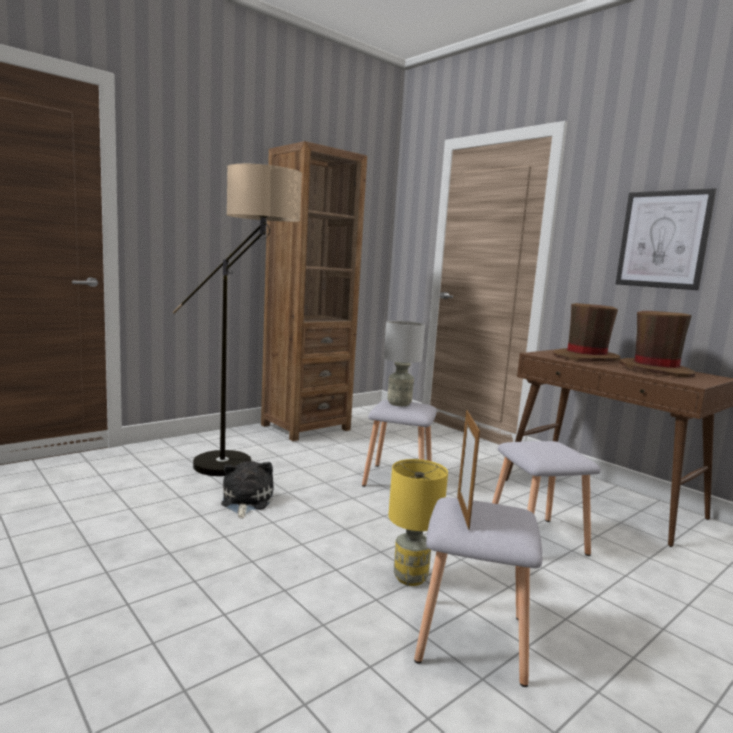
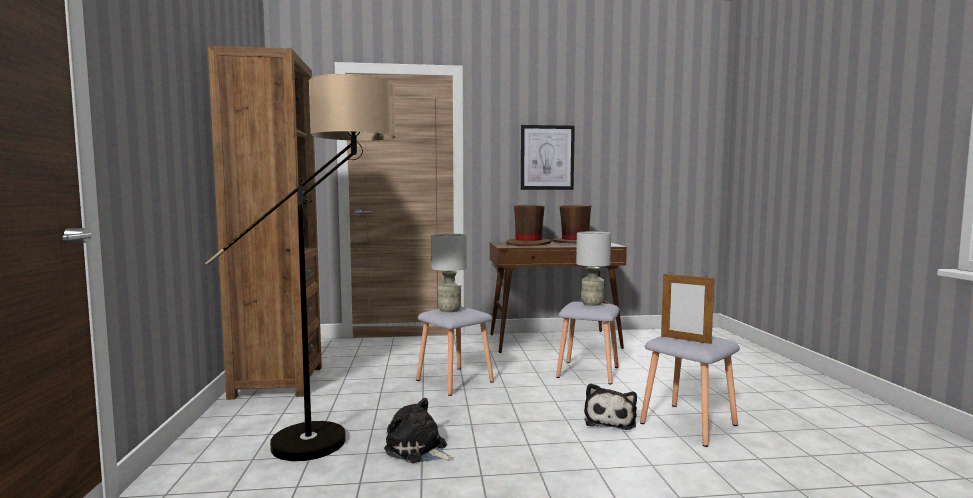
camera: 55 degrees left, 5 degrees down
(411, 578) = (610, 420): yellow table lamp -> plush toy
(554, 449) = (592, 304): none -> grey table lamp

